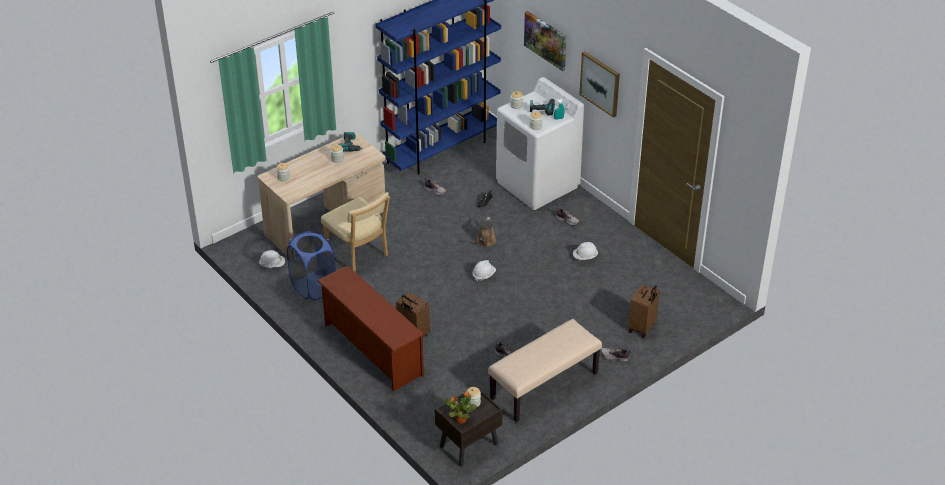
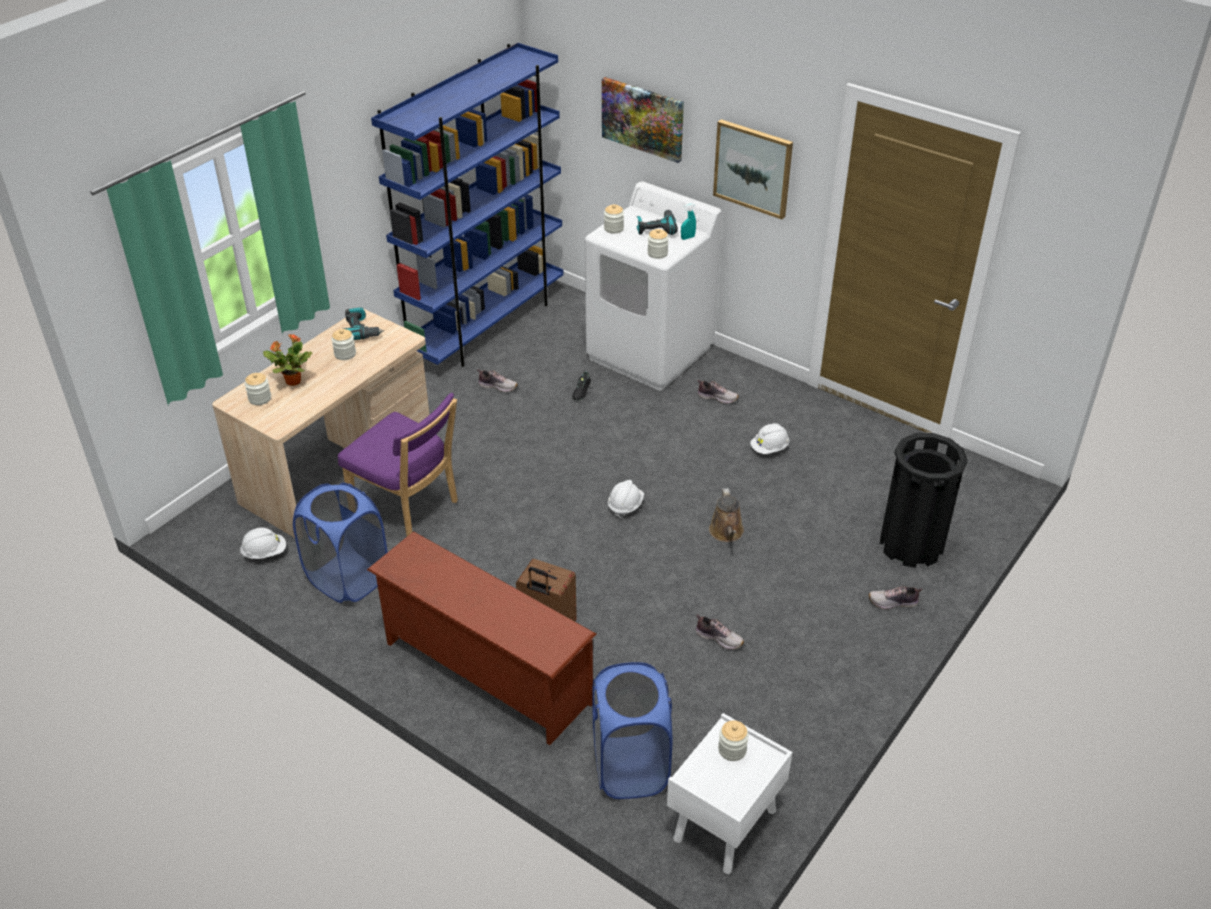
camera: 15 degrees left, 0 degrees up
(358, 255) = (408, 509): beige chair -> purple chair
(431, 409) = (630, 767): none -> blue laundry basket
(460, 420) = (724, 791): potted plant -> potted plant (292, 381)
(468, 446) = (724, 826): brown nightstand -> white nightstand
(486, 242) = (607, 452): brown watering can -> brown watering can (727, 533)
(544, 386) = (805, 680): beige bench -> none
(642, 328) = (911, 545): brown suitcase -> black trash can

